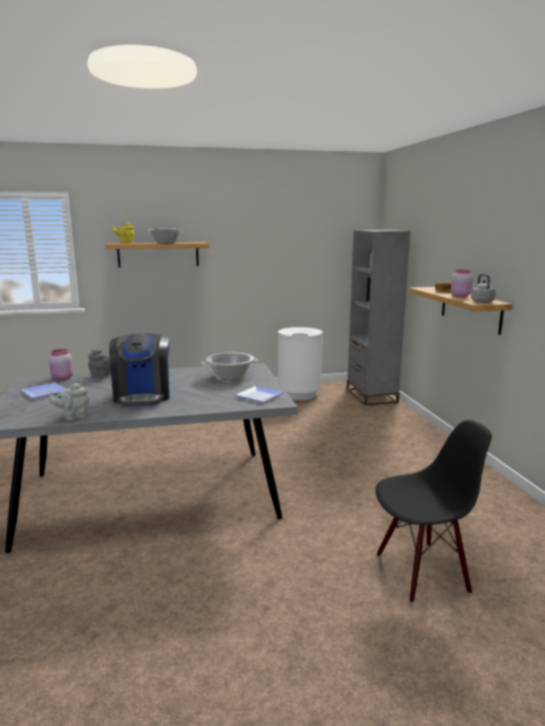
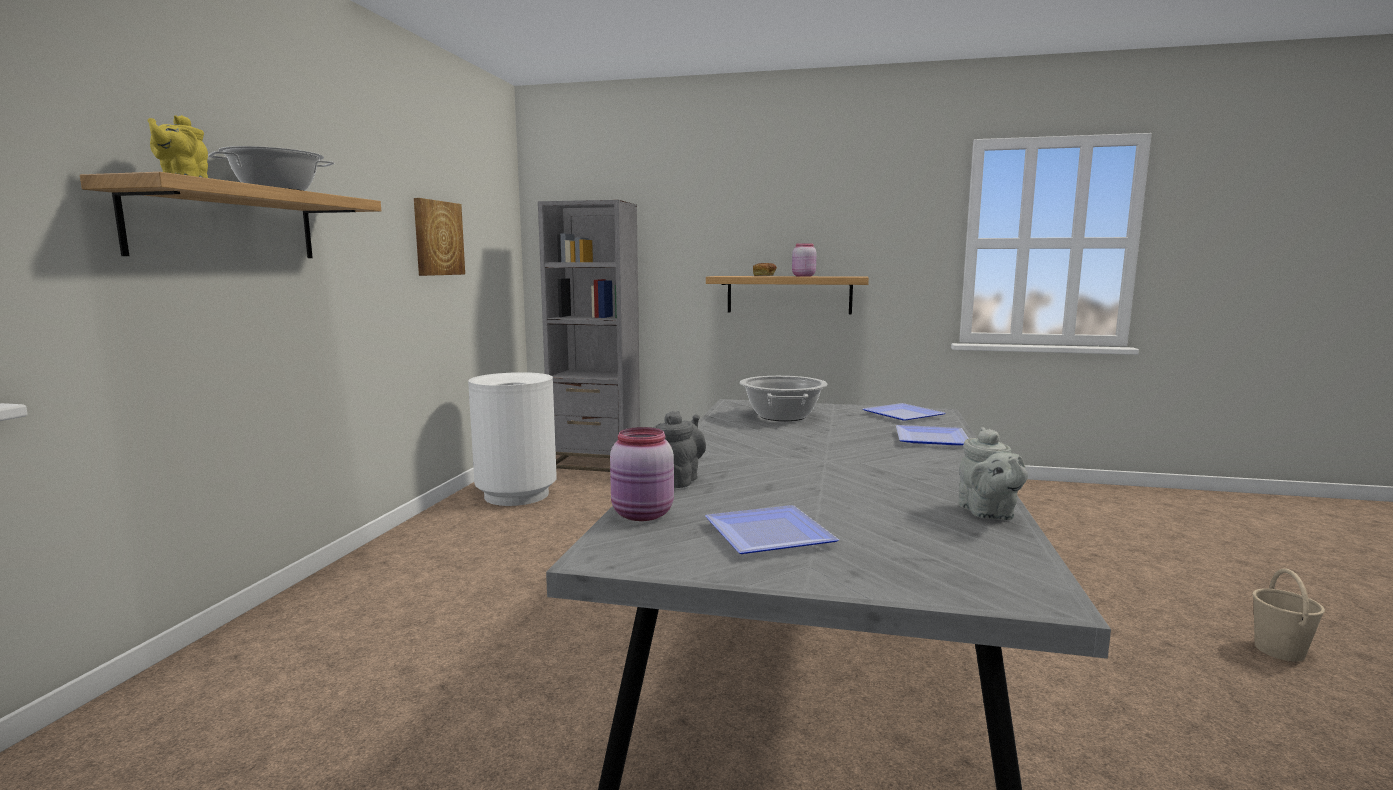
camera: 65 degrees left, 5 degrees down
(143, 396) = (862, 463): coffee machine -> none
(202, 404) = (933, 438): none -> plate
(288, 253) = (437, 238): none -> picture
(290, 668) = (1279, 651): none -> beige bucket
(422, 571) = (1069, 546): black chair -> none
(483, 302) = (851, 276): grey kettle -> none

